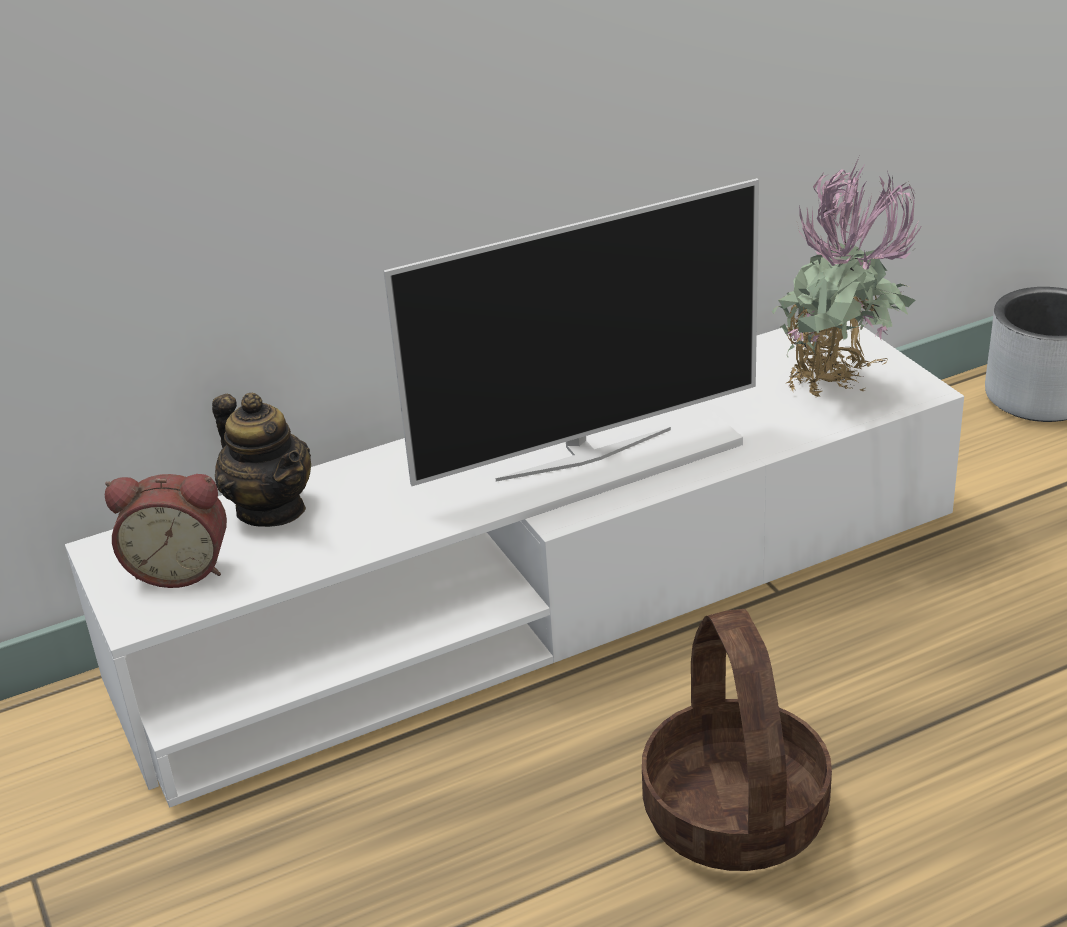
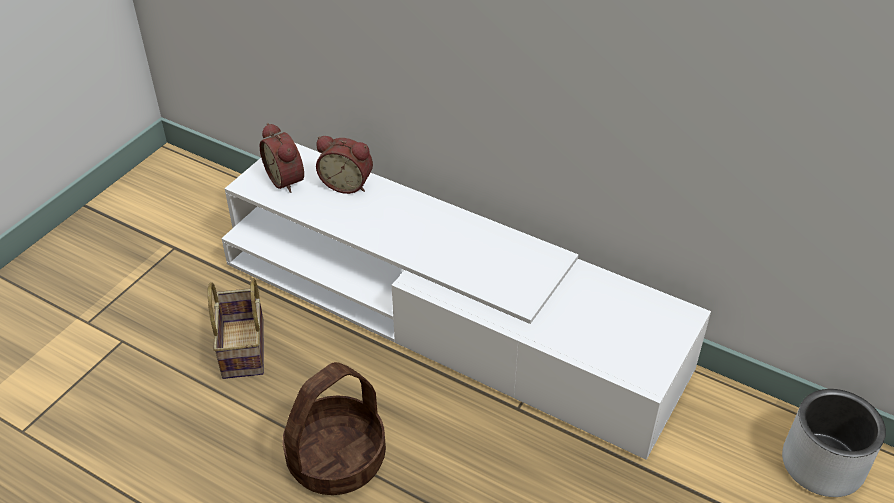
camera: 55 degrees right, 10 degrees up
(271, 509) = (347, 183): teapot -> alarm clock
(399, 854) = (245, 349): none -> basket
(583, 453) = (467, 265): television -> none
(840, 393) = (615, 345): potted plant -> none

